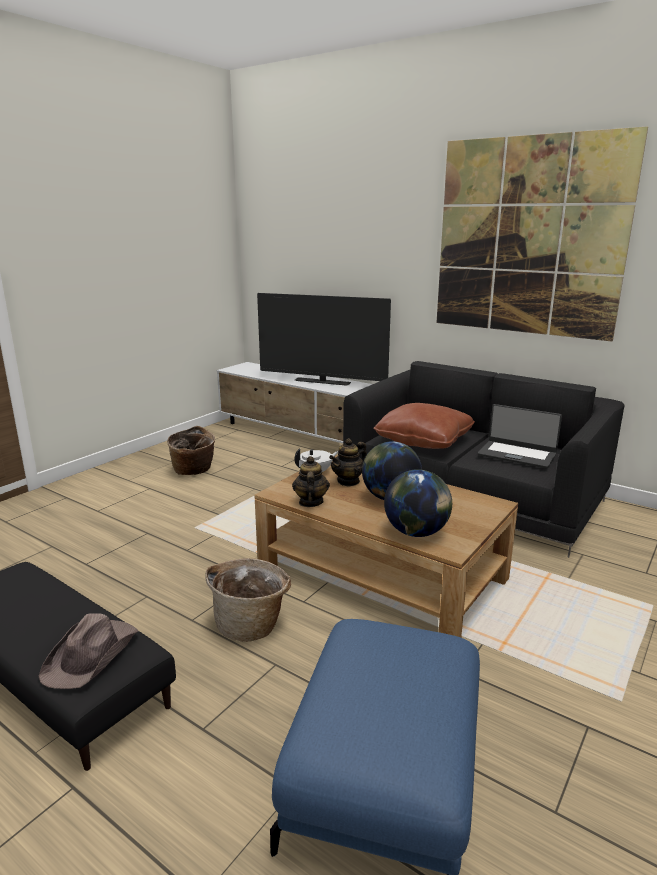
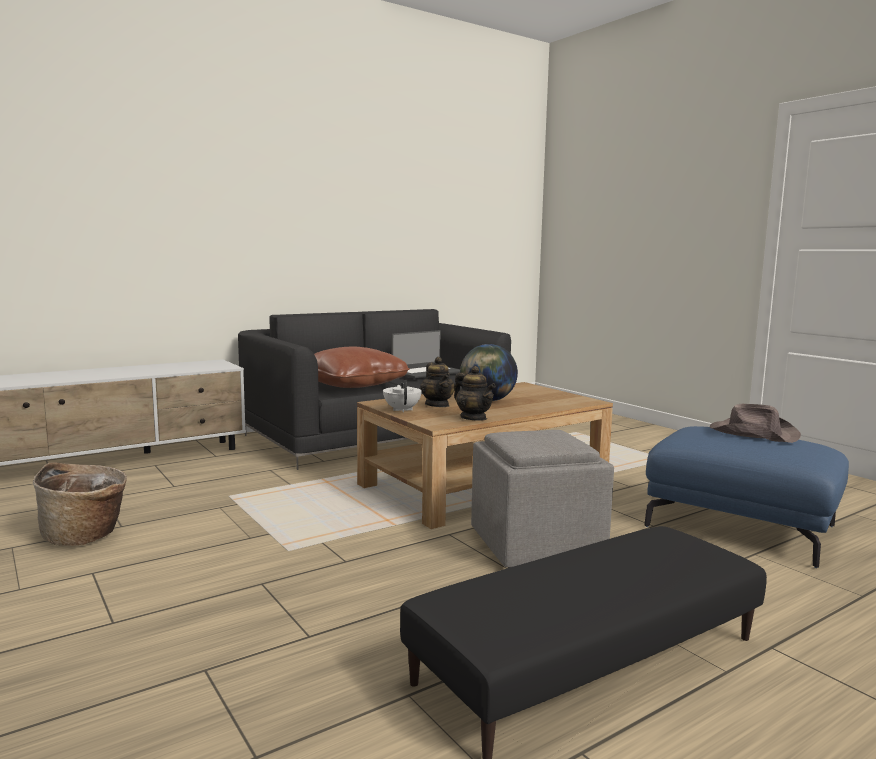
camera: 70 degrees left, 10 degrees down
(92, 654) = (667, 552): brown hat -> brown hat (752, 433)
(251, 624) = (536, 544): basket -> grey ottoman
(310, 502) = (473, 418): teapot -> teapot turned 150 degrees counterclockwise
(322, 382) = (131, 370): television -> none
(416, 532) = (558, 403): globe -> none
(528, 238) = (343, 185): picture -> none

